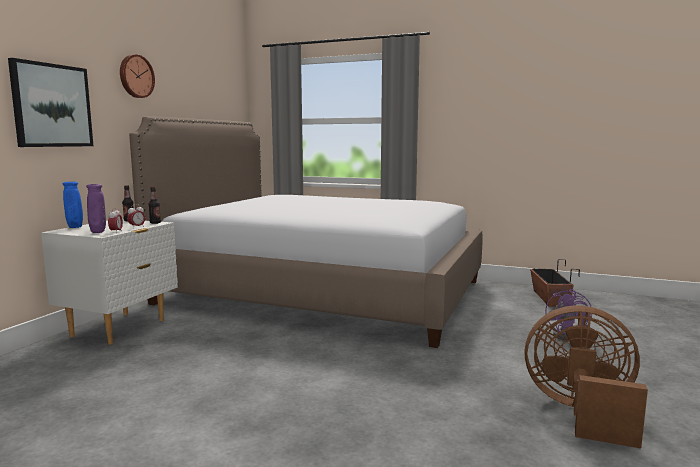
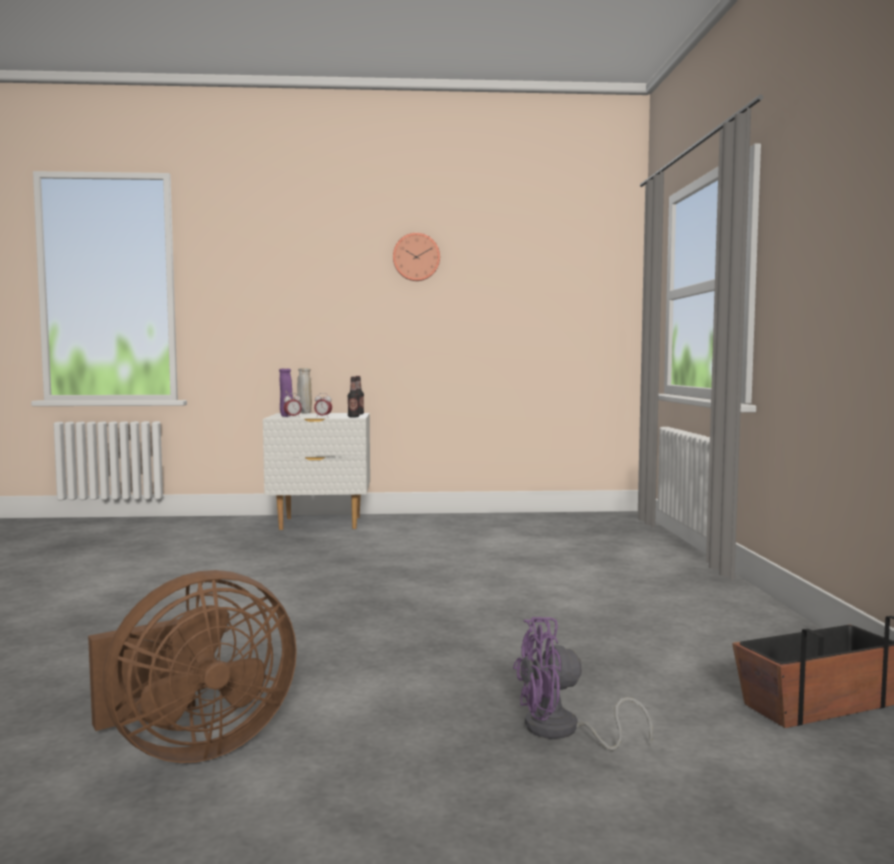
camera: 65 degrees right, 5 degrees down
(51, 105) = (306, 296): picture -> none
(75, 227) = (304, 413): blue vase -> beige vase
(322, 292) = (543, 558): bed -> none
(581, 413) = (192, 747): brown fan -> brown fan turned 60 degrees clockwise

